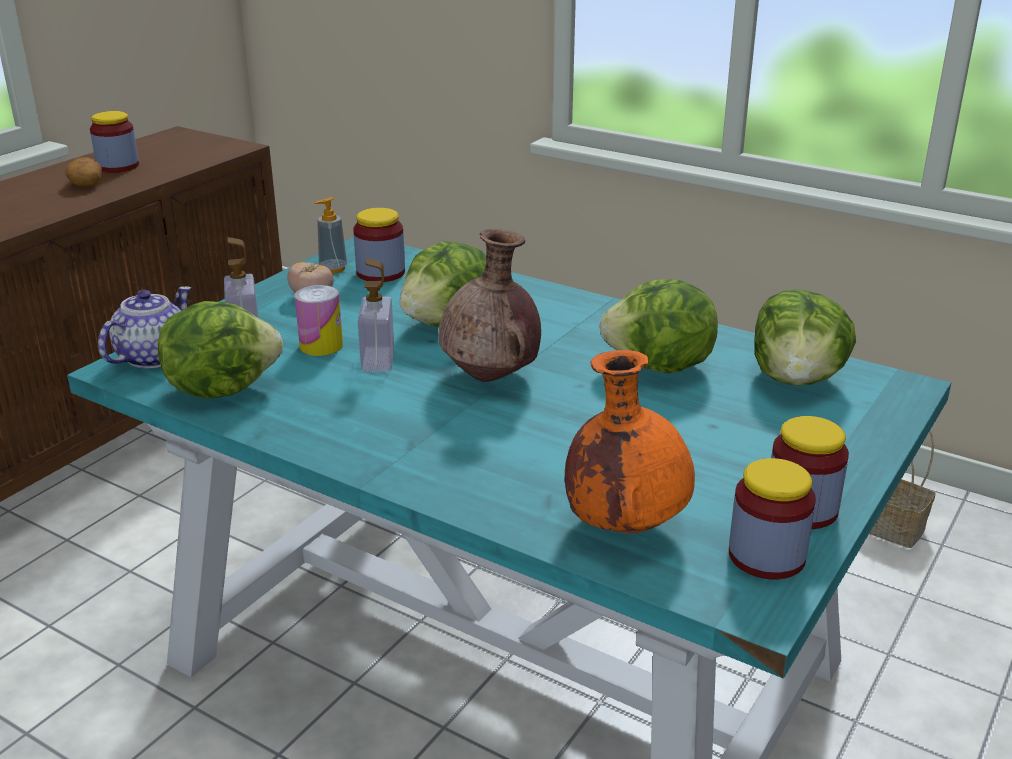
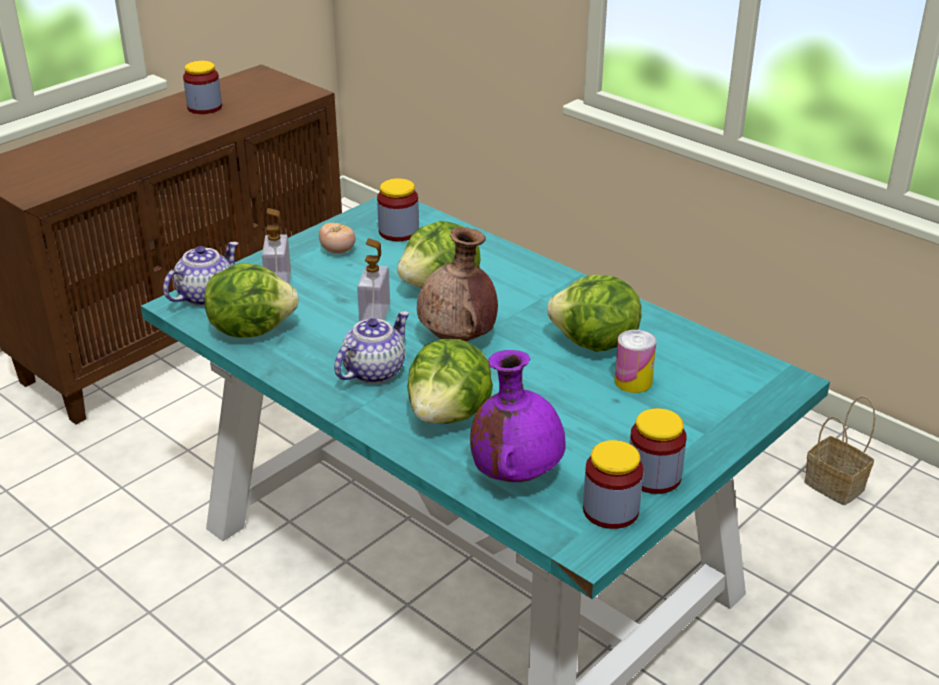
camera: 10 degrees right, 5 degrees up
(86, 184) = (176, 125): potato -> none
(321, 346) = (334, 298): can -> can (633, 381)
(333, 269) = (361, 224): soap dispenser -> none
(395, 421) = (374, 371): none -> teapot
(625, 525) = (516, 474): orange vase -> purple vase
(797, 379) = (702, 366): lettuce -> lettuce (450, 415)

